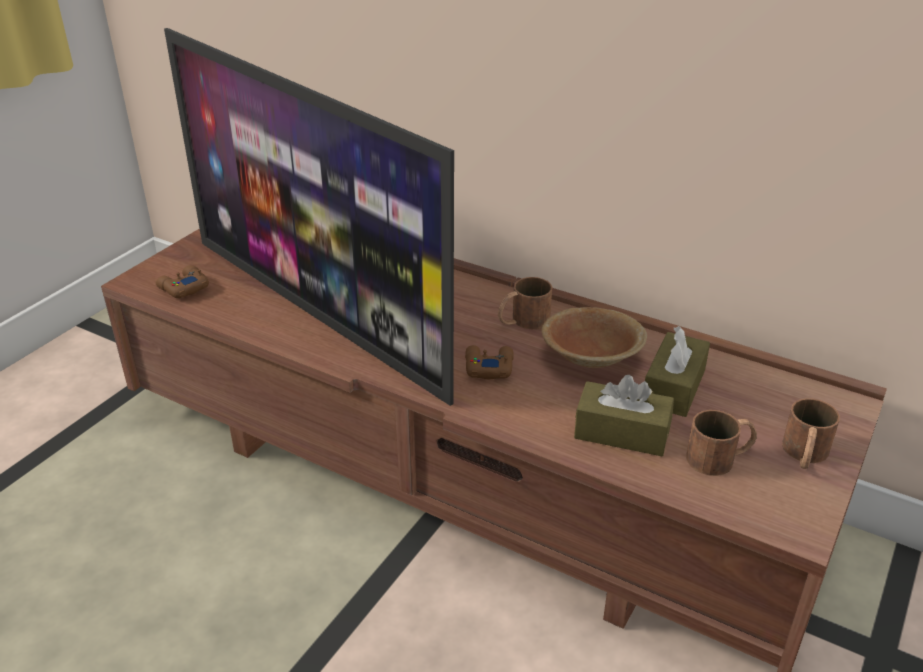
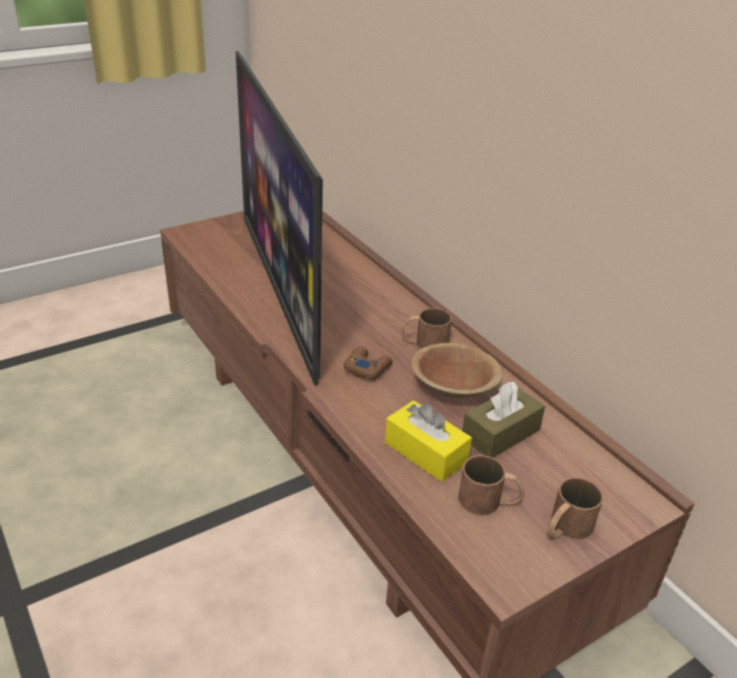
camera: 25 degrees right, 0 degrees up
(183, 288) = (208, 246): brown game controller -> none
(621, 433) = (425, 452): brown tissue box -> yellow tissue box

